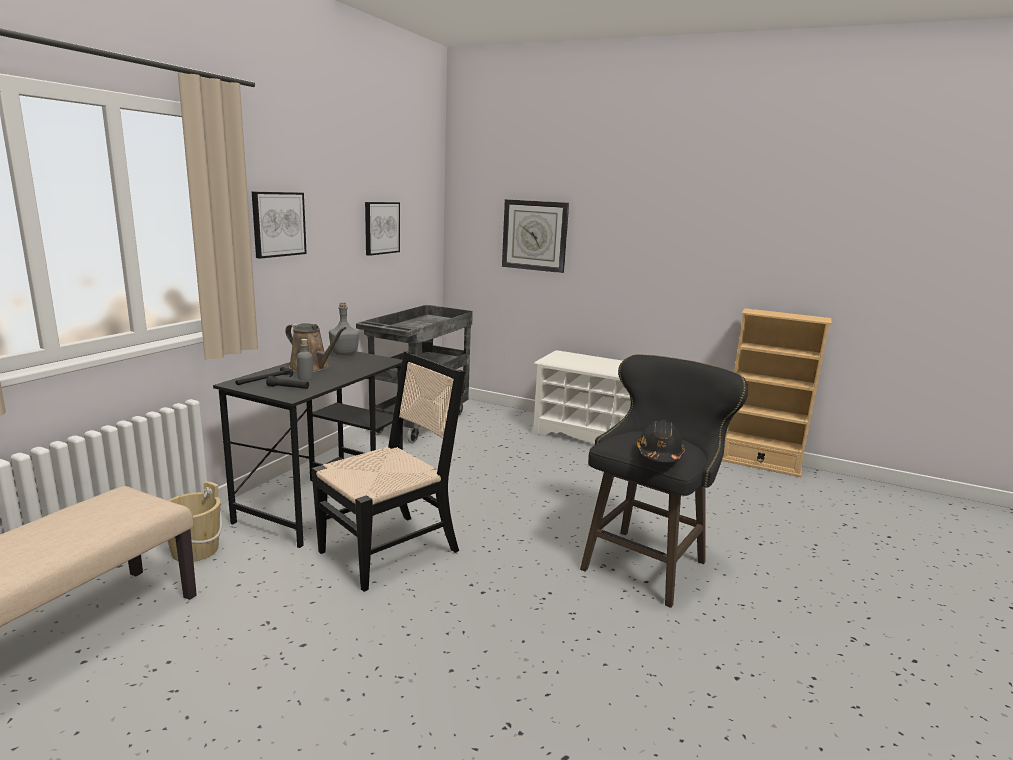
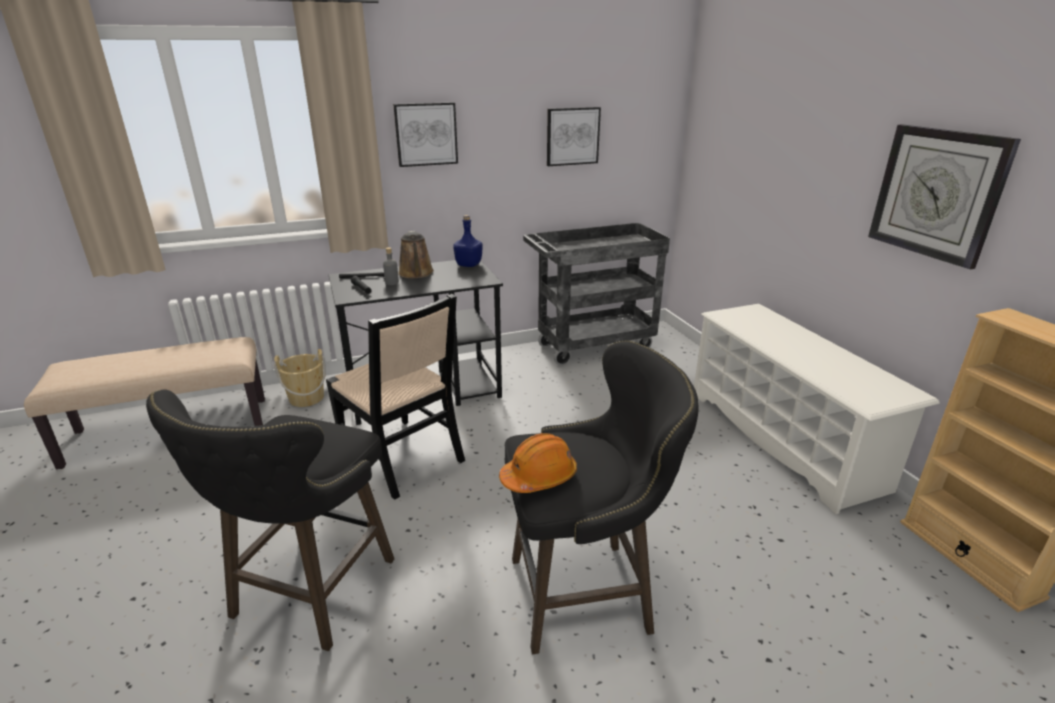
camera: 45 degrees right, 10 degrees up
(344, 353) = (469, 264): grey bottle -> blue bottle
(389, 551) = (401, 457): chair -> chair turned 45 degrees clockwise
(480, 670) = (309, 593): none -> black stool
(535, 235) = (761, 152): wall clock -> wall clock (937, 193)
(659, 455) = (539, 476): black hard hat -> orange hard hat

